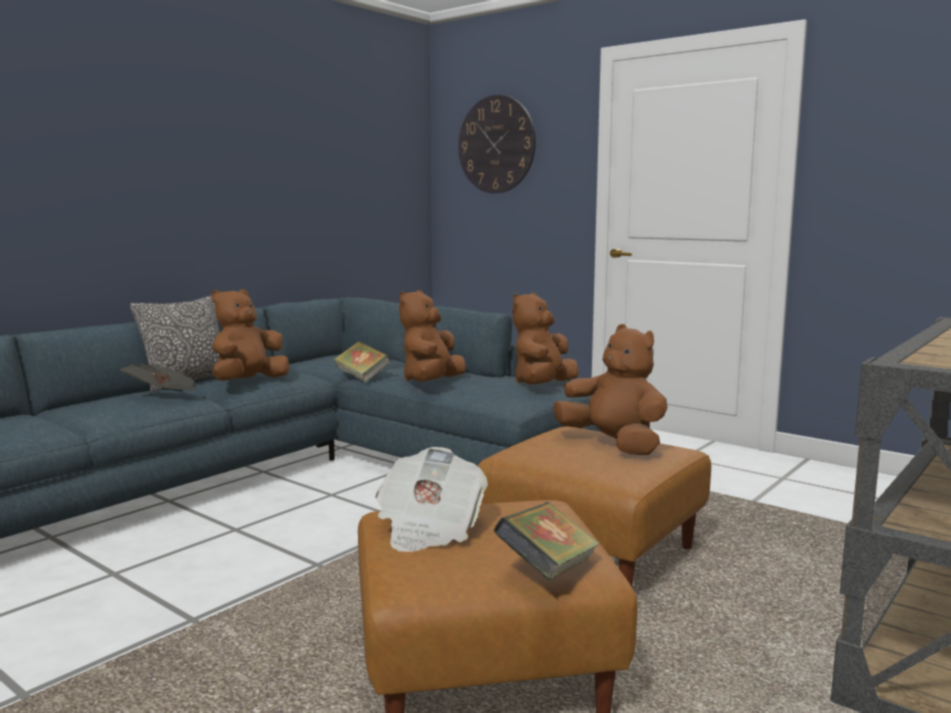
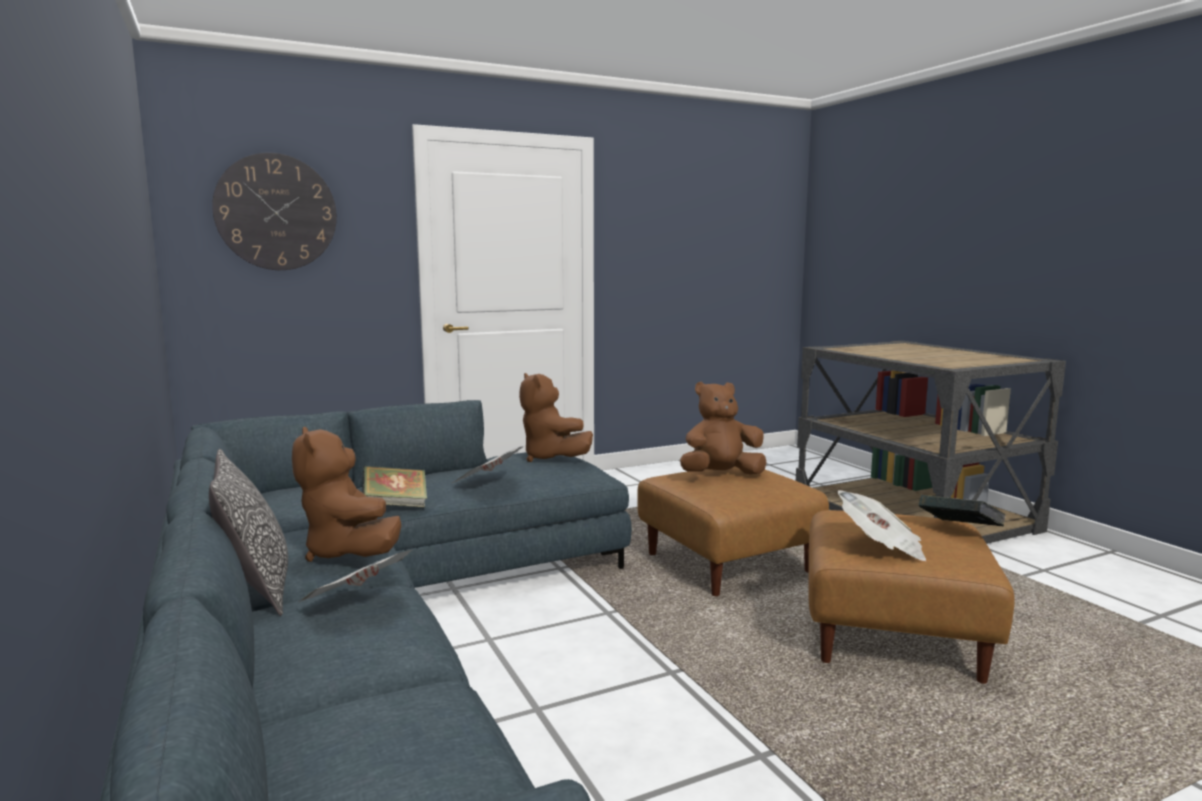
camera: 65 degrees left, 0 degrees up
(431, 382) = (487, 484): brown plush toy -> newspaper

